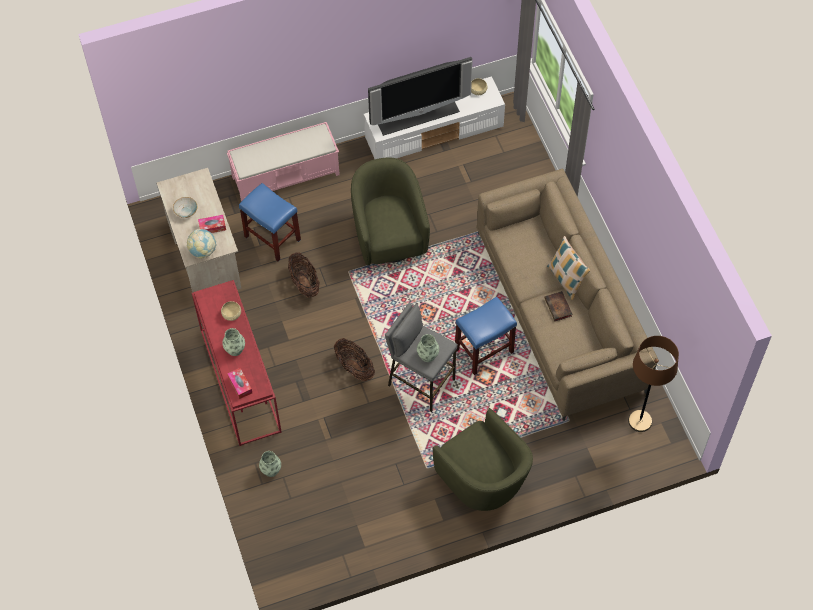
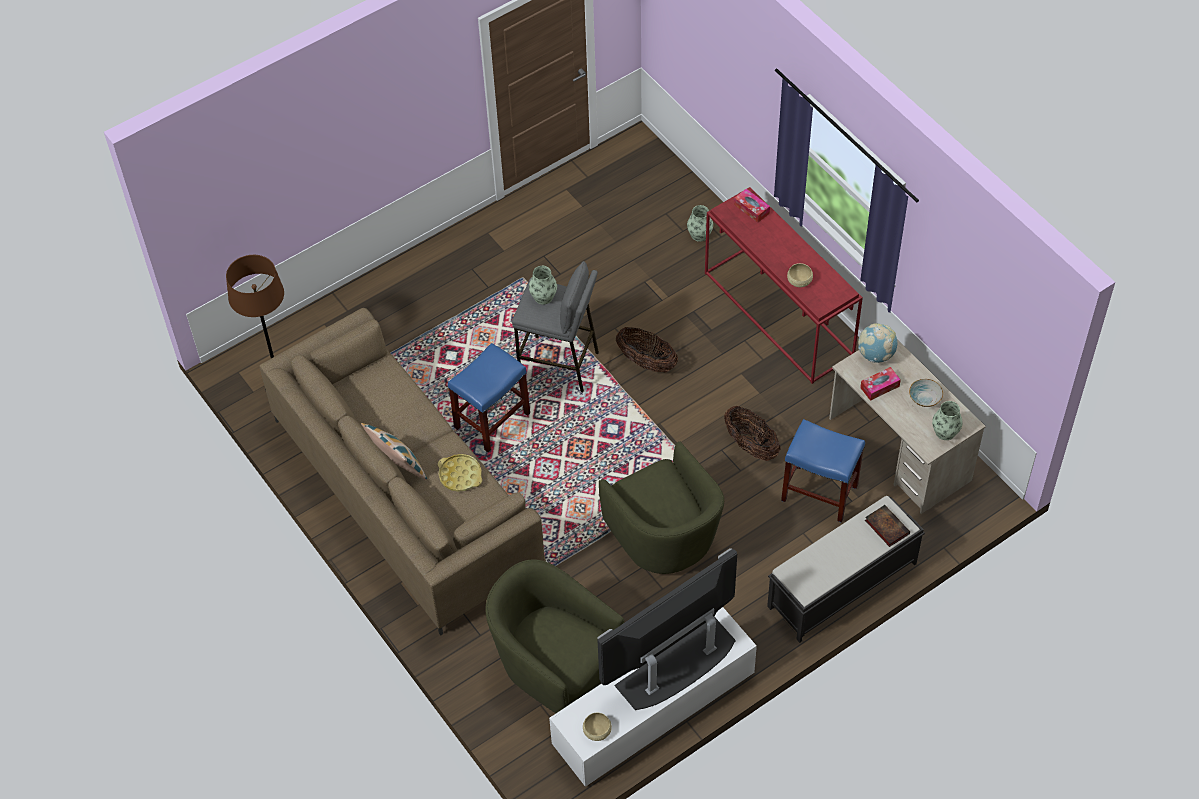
camera: 165 degrees right, 5 degrees down
(235, 349) = (776, 244): vase -> vase (945, 432)
(286, 175) = (841, 586): pink bench -> black bench
(483, 480) = (454, 281): green armchair -> green armchair (555, 663)
(523, 261) = (460, 475): none -> yellow tray
(558, 308) = (399, 428): book -> book (886, 526)

